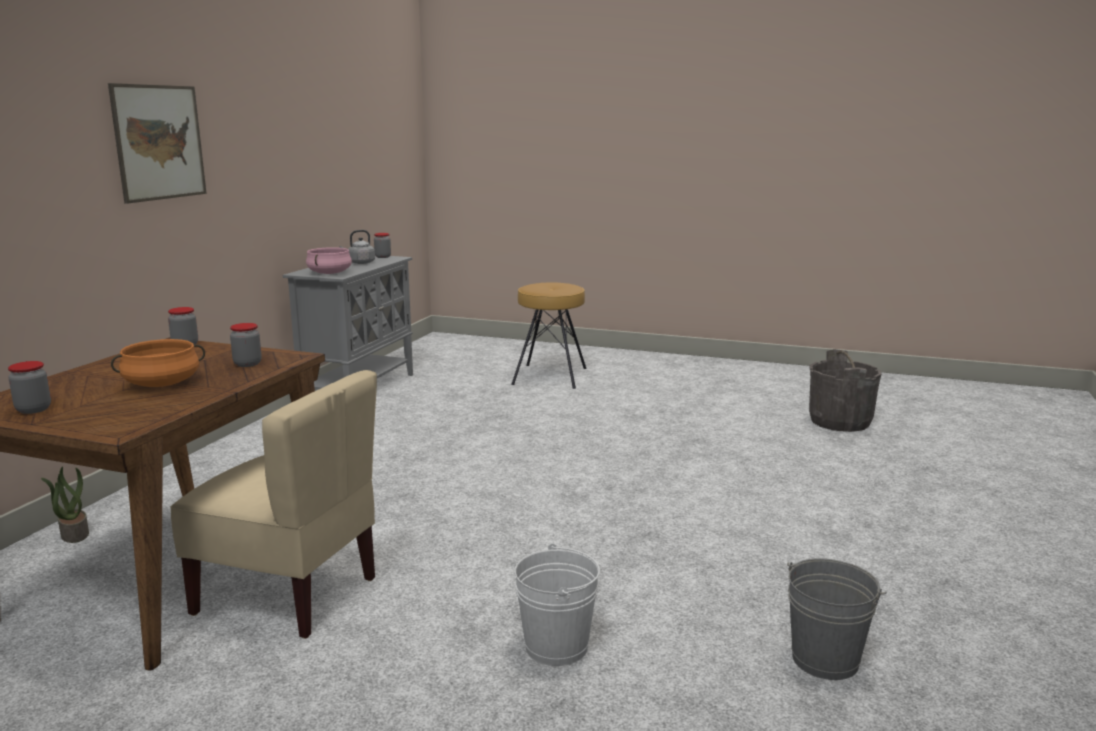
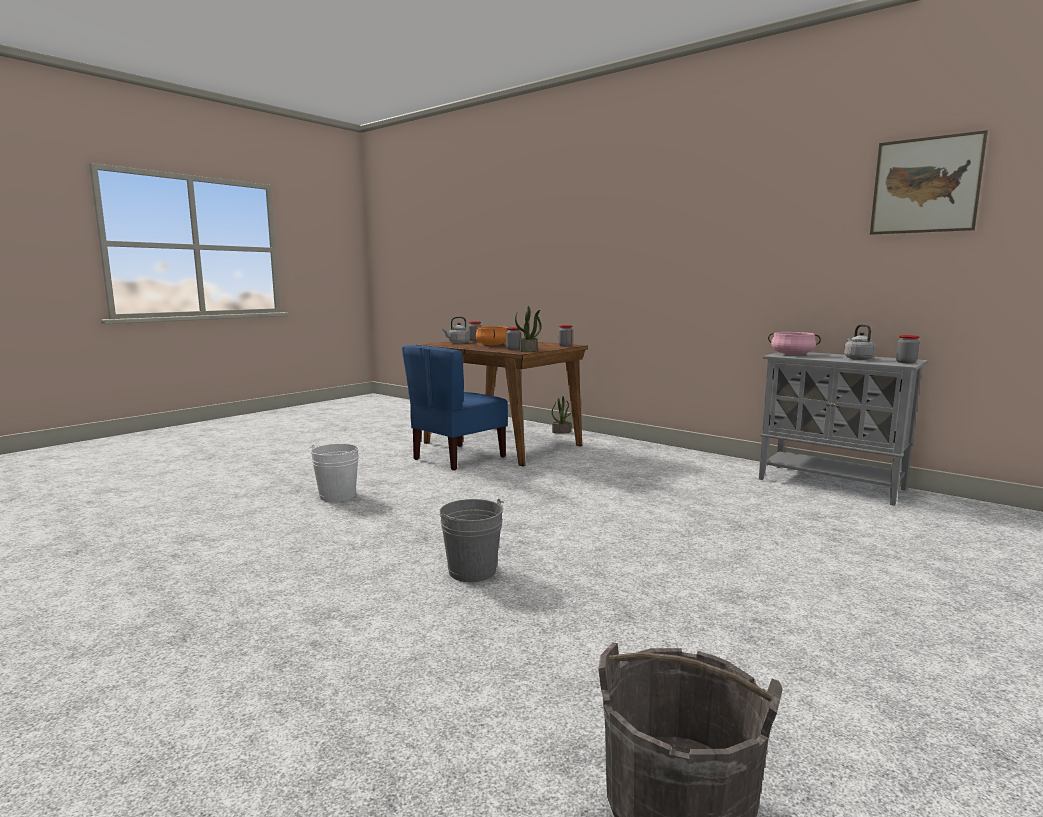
camera: 110 degrees right, 5 degrees down
(101, 413) = (457, 343): none -> grey kettle
(159, 142) = (682, 237): picture -> picture (925, 185)
(272, 354) = (528, 350): none -> potted plant
(289, 595) = (458, 458): beige chair -> blue chair
(550, 376) = (929, 575): brown stool -> none
(825, 660) = (212, 551): grey bucket -> grey bucket (472, 571)

